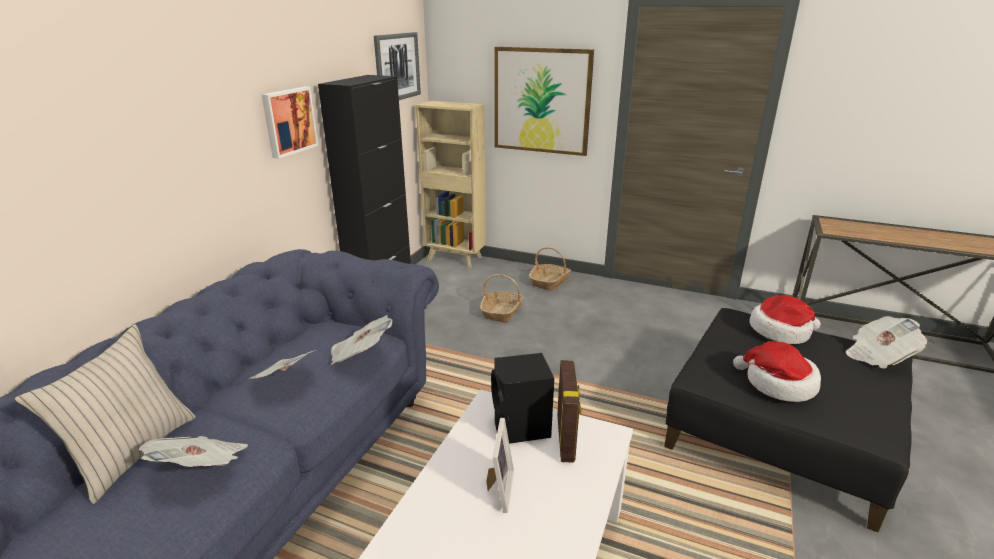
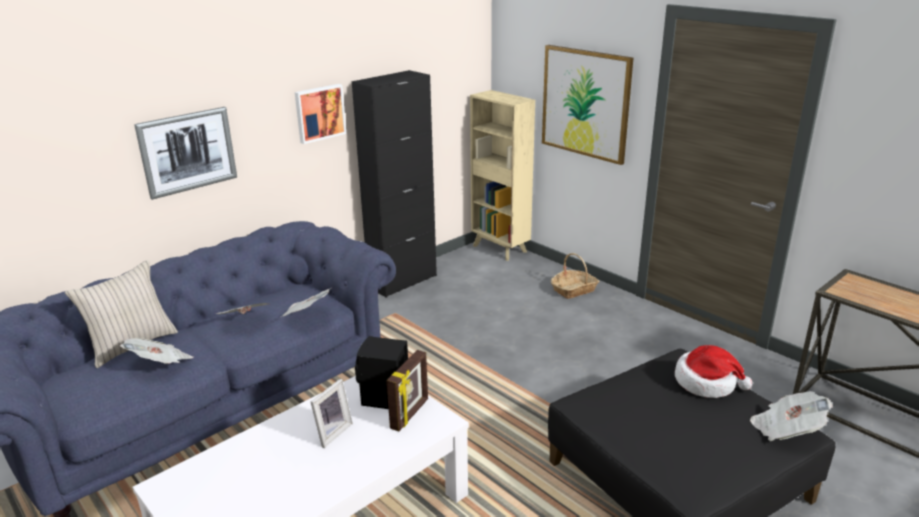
camera: 25 degrees right, 0 degrees up
(397, 67) = (450, 60): picture -> picture (187, 151)
(502, 312) = (503, 309): basket -> none
(777, 383) = (643, 425): hat -> none

